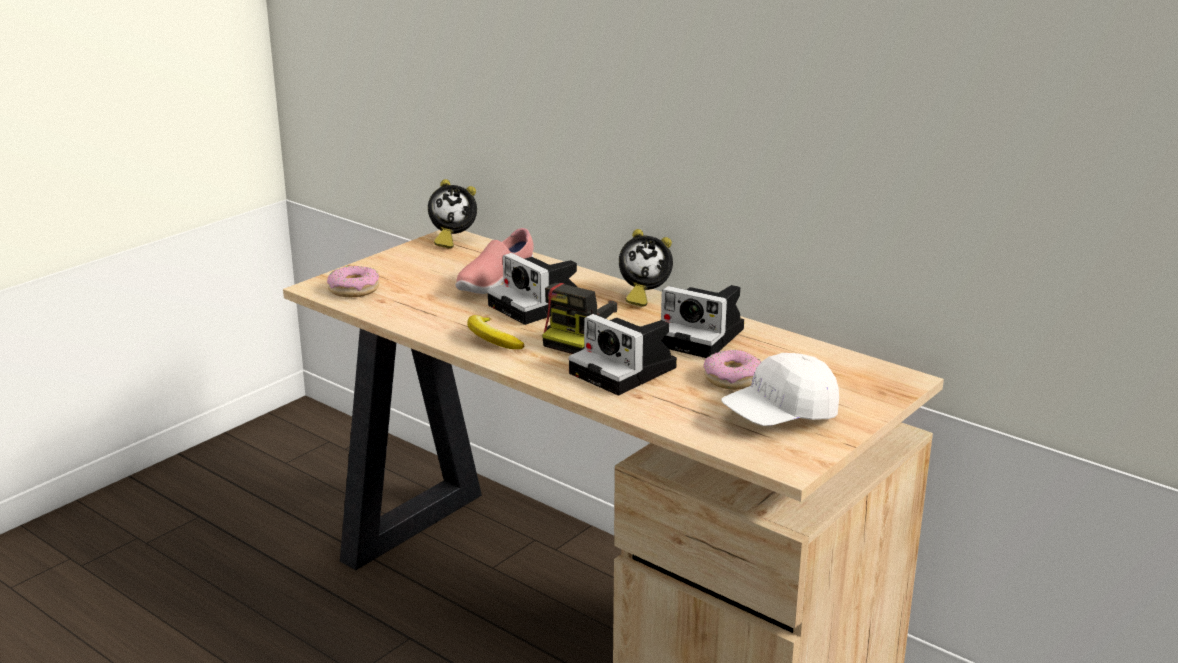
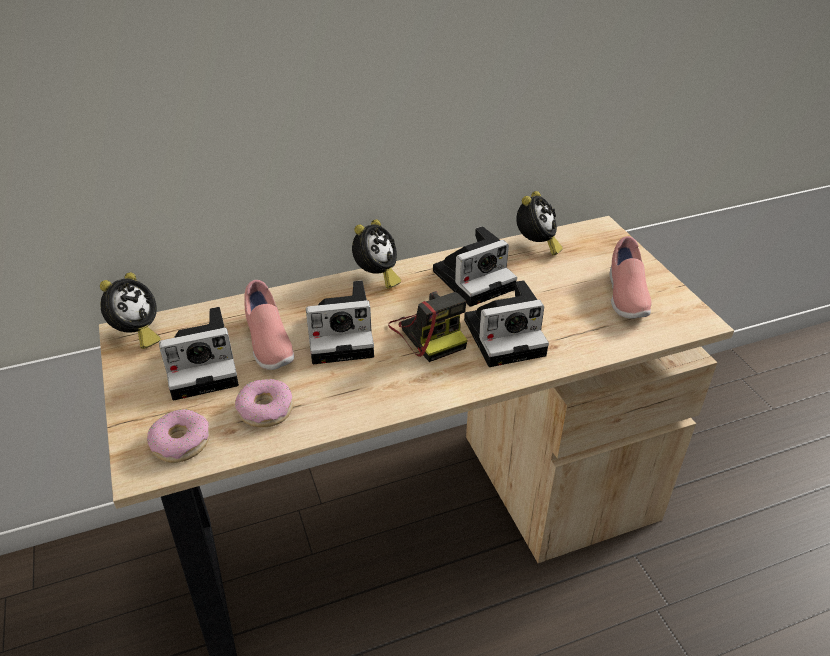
camera: 60 degrees left, 15 degrees up
(443, 271) = (205, 365): none -> camera
(491, 339) = (387, 387): banana -> none
(732, 379) = (554, 292): donut -> donut (266, 409)
(780, 416) = (625, 296): white cap -> pink shoe
(809, 352) = (536, 245): none -> alarm clock

